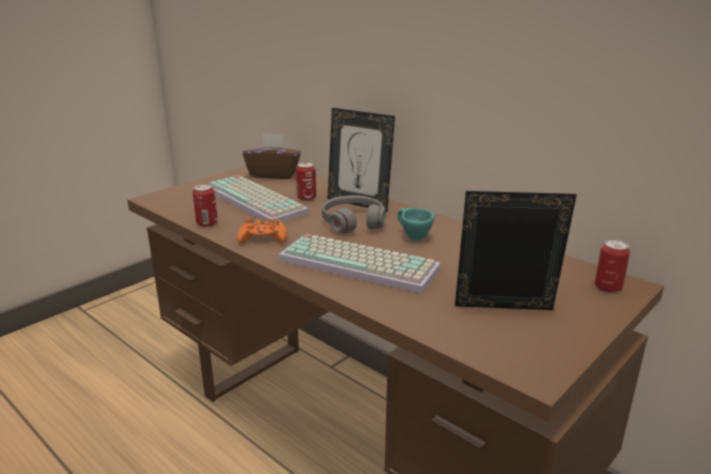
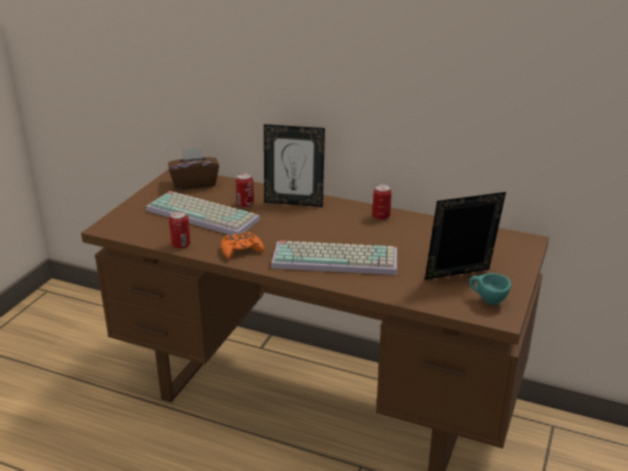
camera: 20 degrees left, 5 degrees up
(353, 222) = (303, 222): grey headphones -> none
(412, 237) = (358, 227): turquoise cup -> turquoise cup (487, 301)
(608, 287) = (515, 245): can -> can (381, 216)

